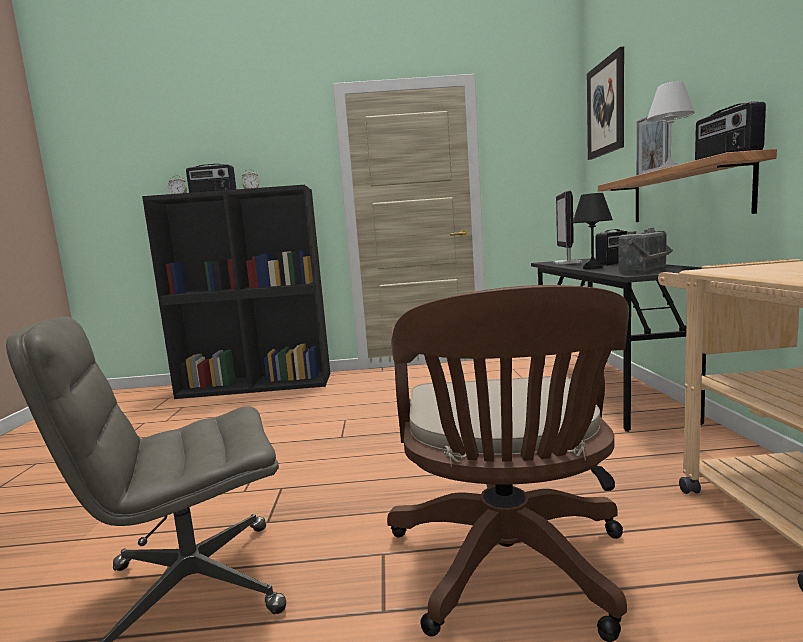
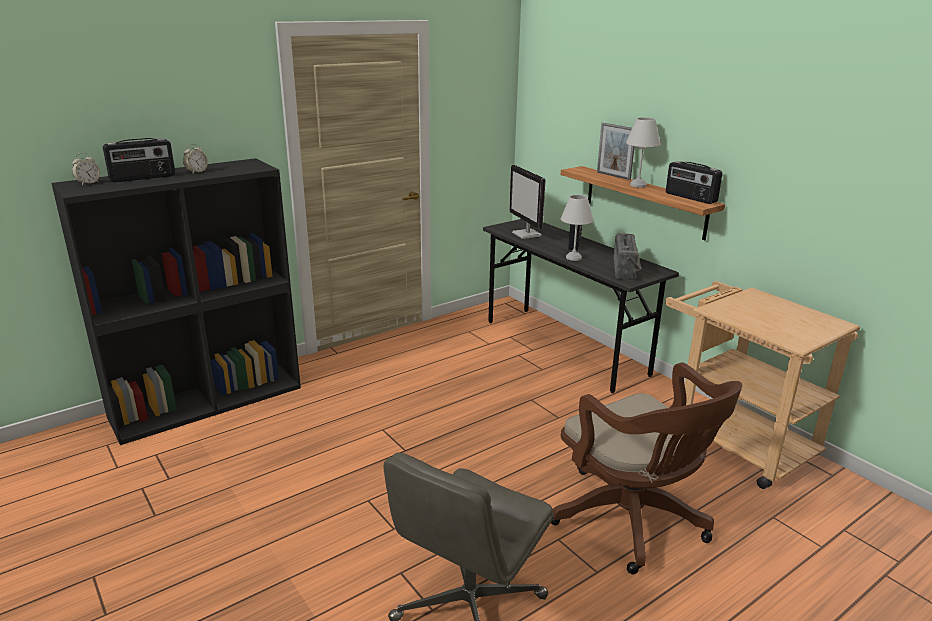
camera: 35 degrees left, 15 degrees up
(591, 268) = (573, 258): black table lamp -> white table lamp
(606, 108) = (556, 82): picture -> none

